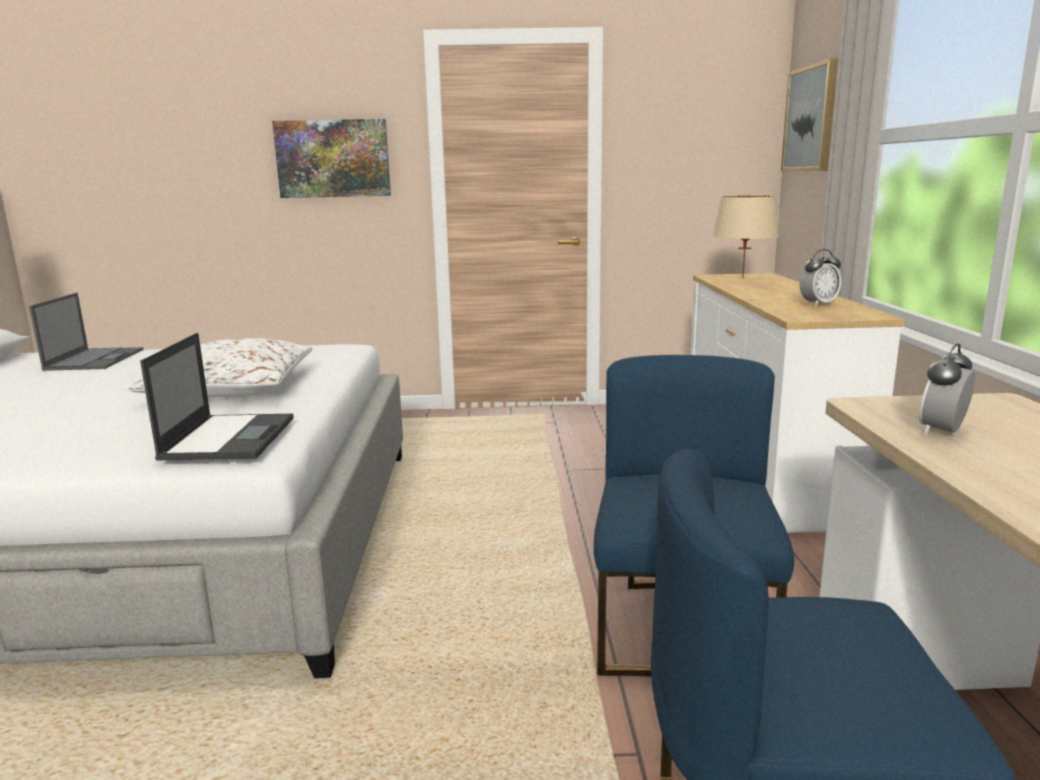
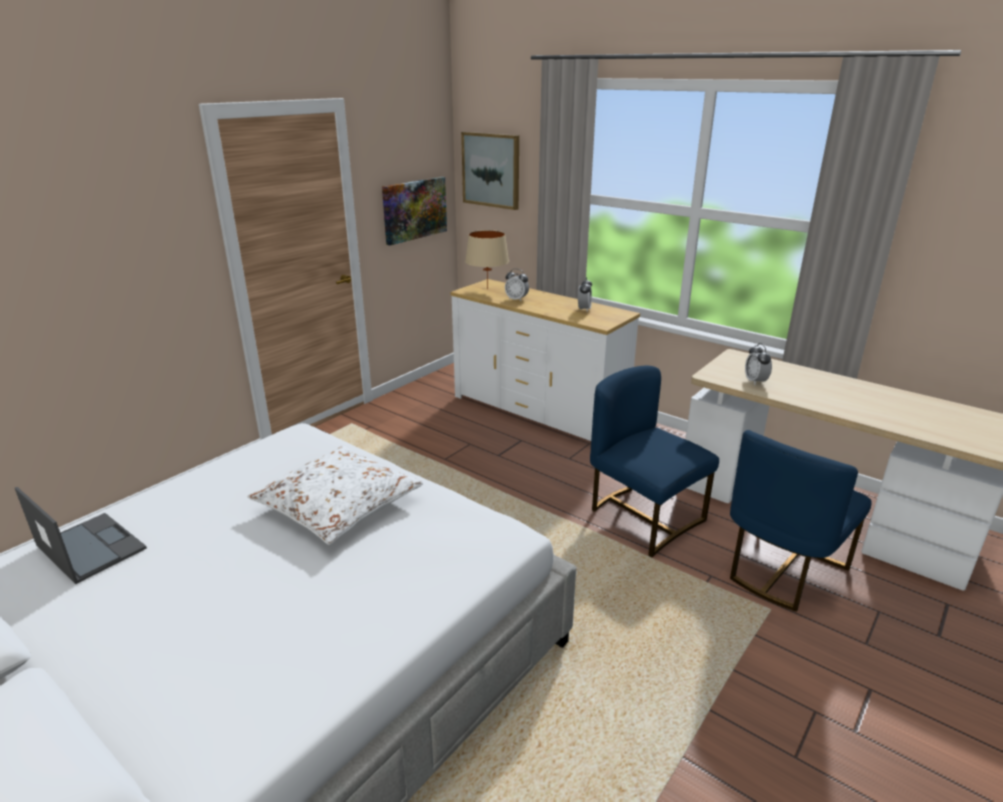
camera: 50 degrees left, 10 degrees up
(229, 437) = (475, 534): laptop -> none
(333, 159) = (128, 244): picture -> picture (414, 209)
(751, 287) = (516, 299): none -> alarm clock

